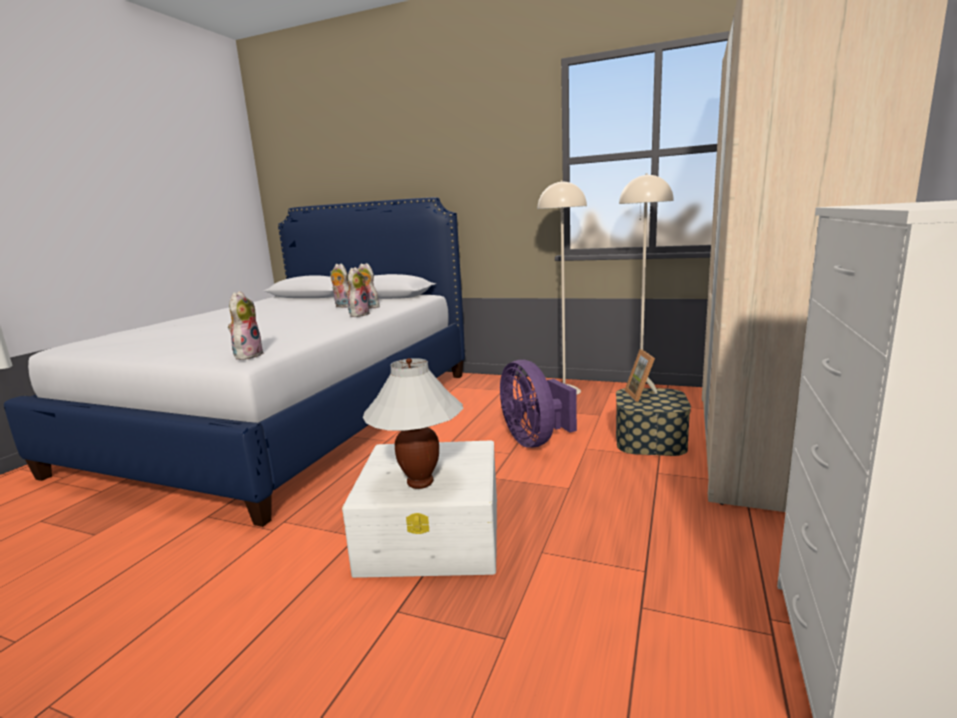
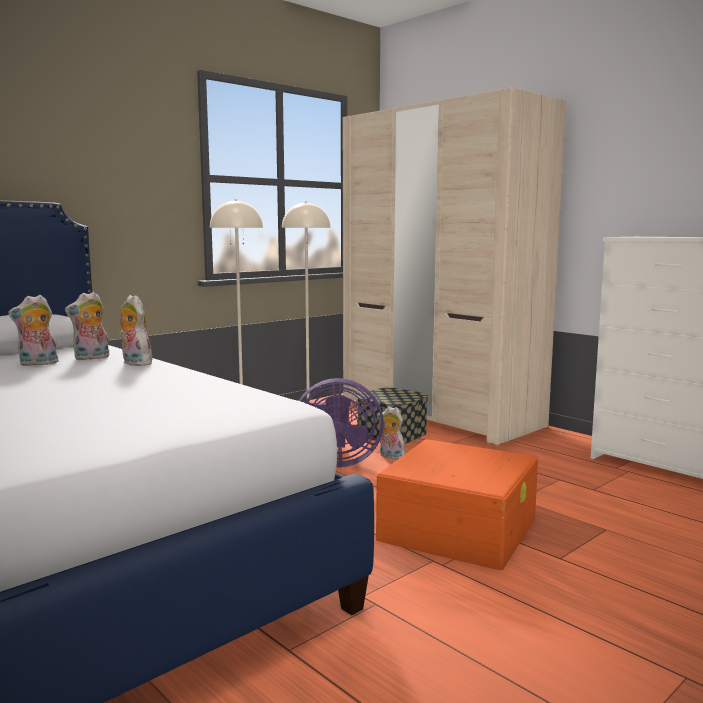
camera: 65 degrees left, 5 degrees down
(248, 355) = (276, 404): plush toy -> plush toy (390, 456)
(420, 483) = (486, 468): white table lamp -> none
(433, 533) = (459, 528): white storage box -> orange storage box
(642, 395) = (382, 395): picture frame -> none

